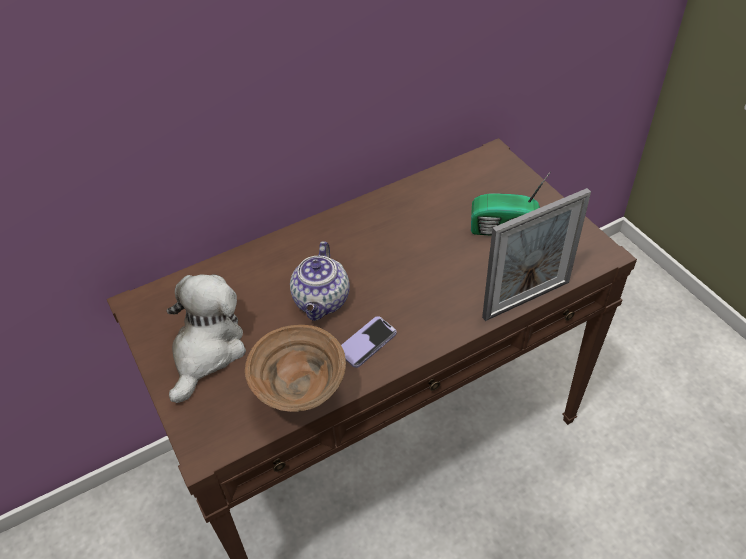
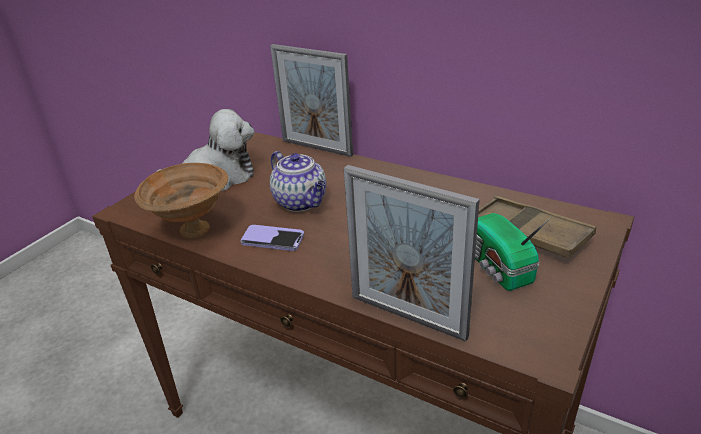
camera: 60 degrees right, 15 degrees down
(228, 254) = (316, 148): none -> picture frame
(322, 302) = (301, 202): teapot -> teapot turned 105 degrees counterclockwise
(478, 194) = (528, 233): none -> brown tray

